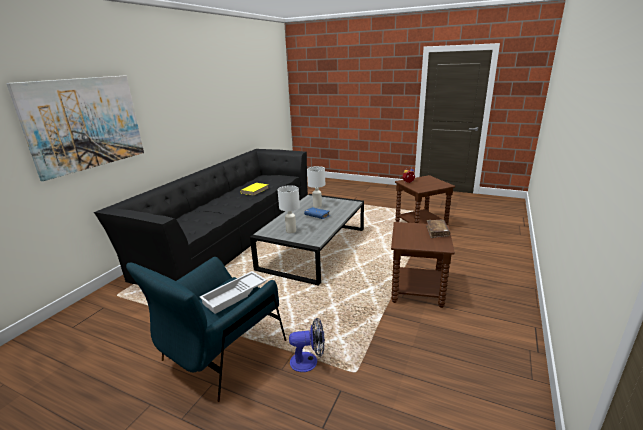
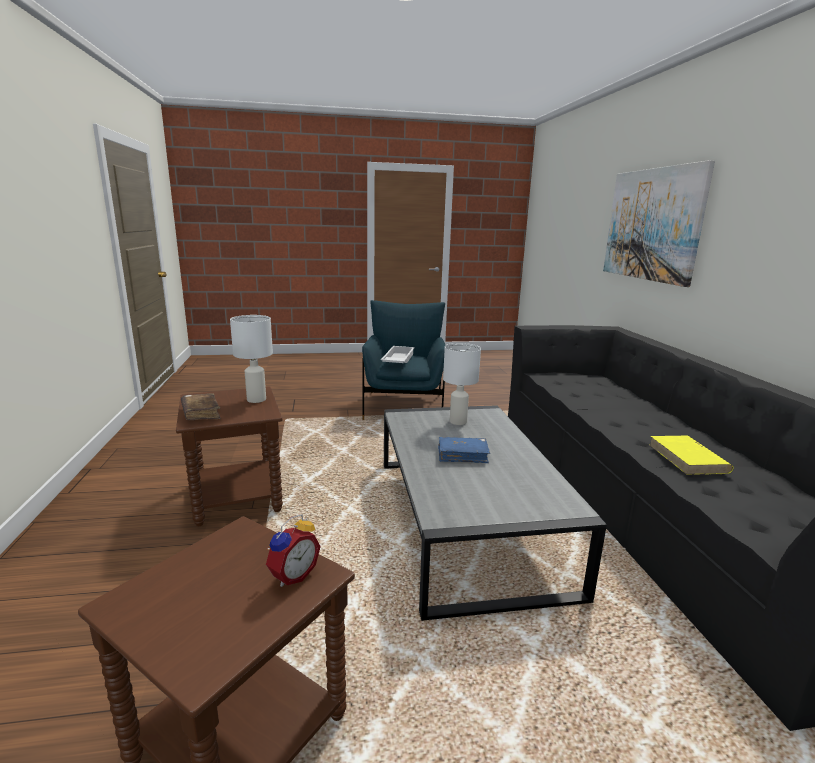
camera: 145 degrees right, 5 degrees down
(309, 361) = (329, 416): fan -> none
(317, 205) = (506, 482): white table lamp -> white table lamp (256, 400)

